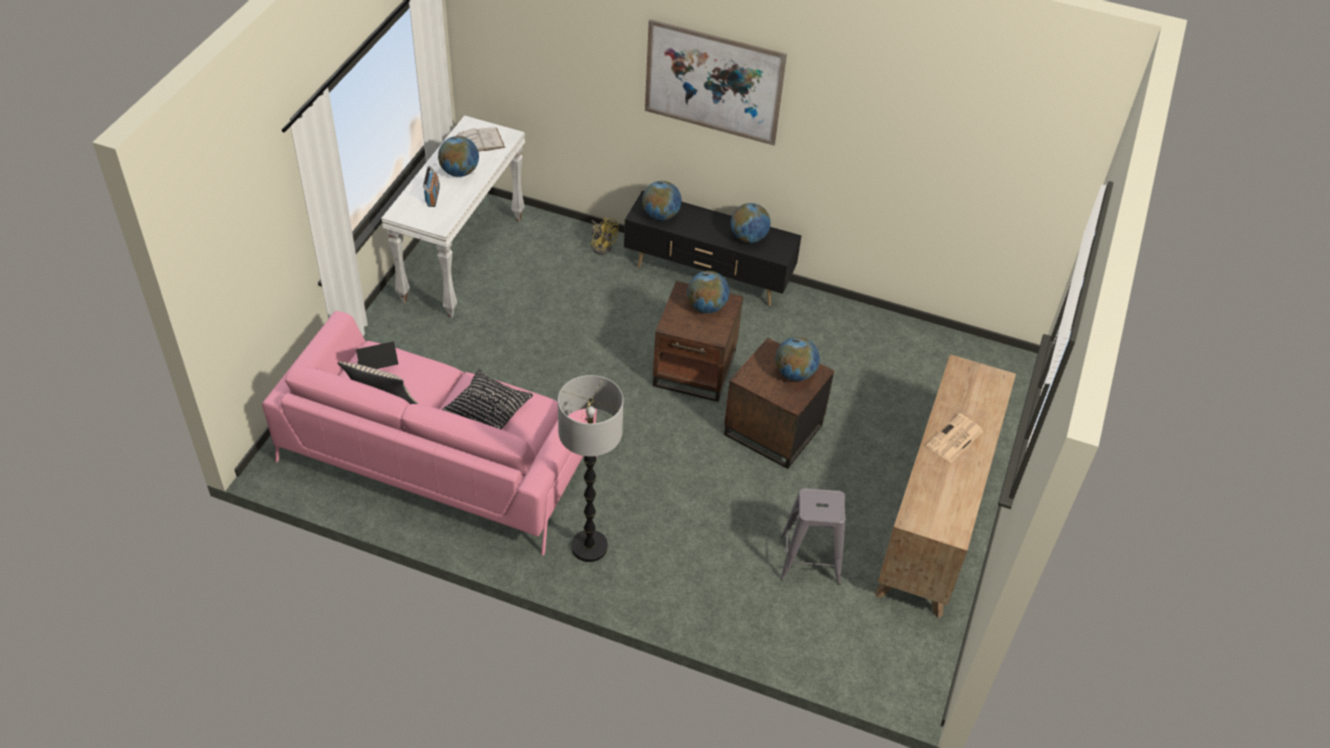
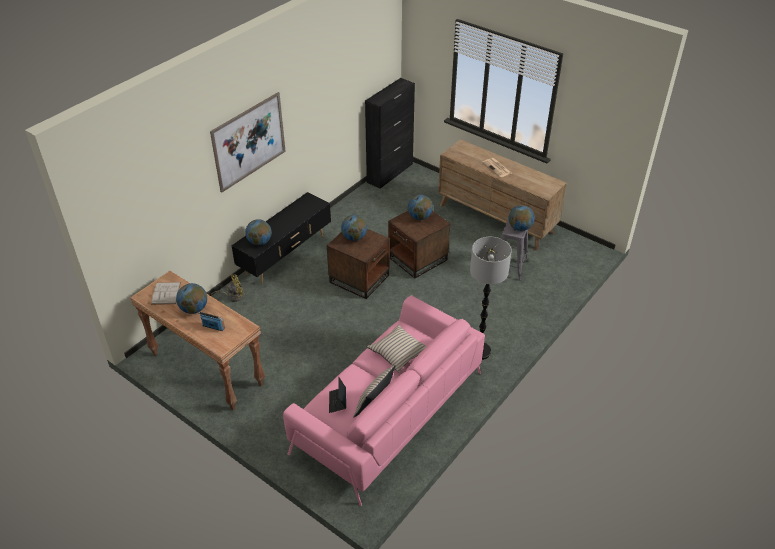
camera: 70 degrees left, 5 degrees down
(462, 258) = (206, 369): white console table -> brown console table
(486, 410) = (398, 352): black pillow -> beige pillow
(748, 237) = (299, 211): globe -> globe (520, 228)
(981, 350) = (390, 173): none -> black cabinet

